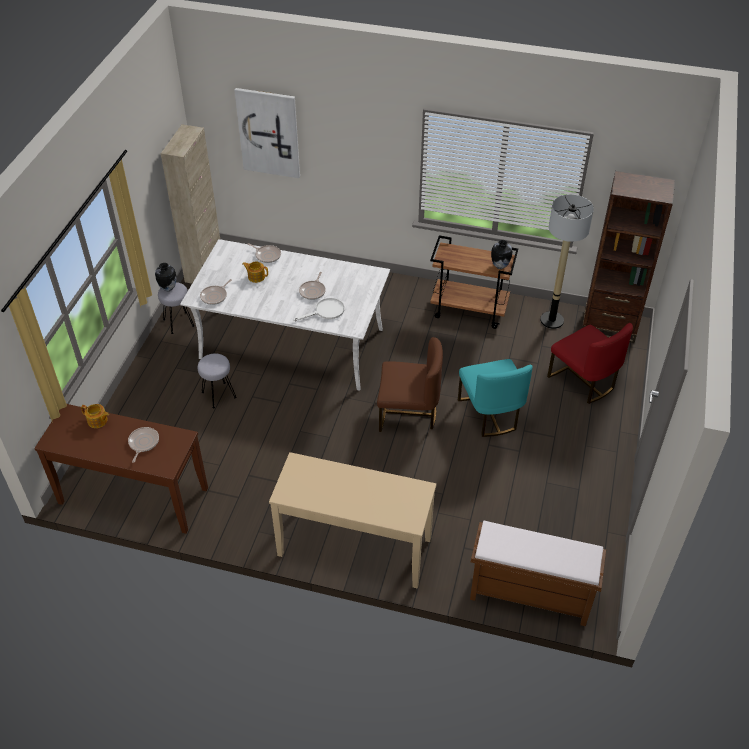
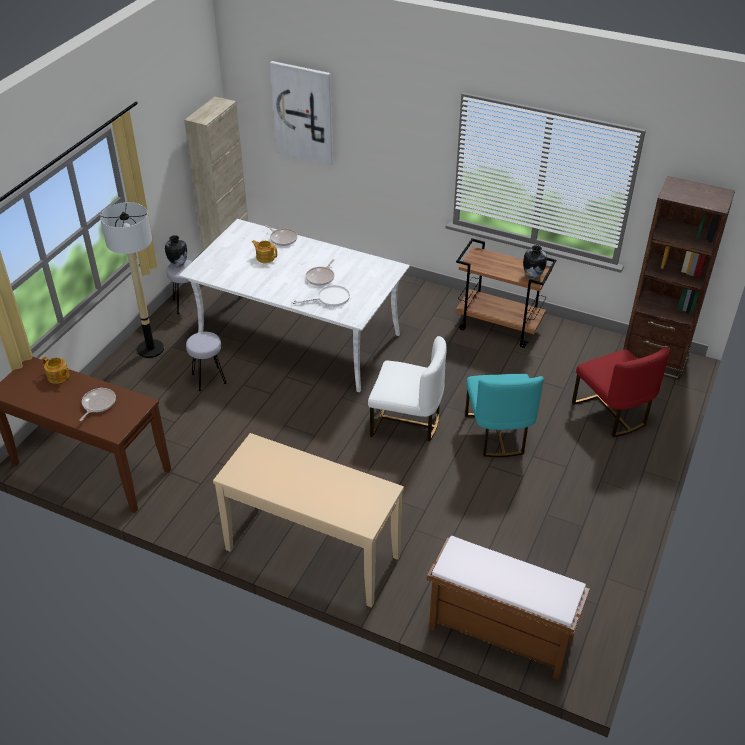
camera: 10 degrees right, 5 degrees down
(215, 296) = (217, 271): frying pan -> none
(408, 414) = (406, 422): brown chair -> white chair
(552, 320) = (589, 346): floor lamp -> floor lamp (151, 349)

